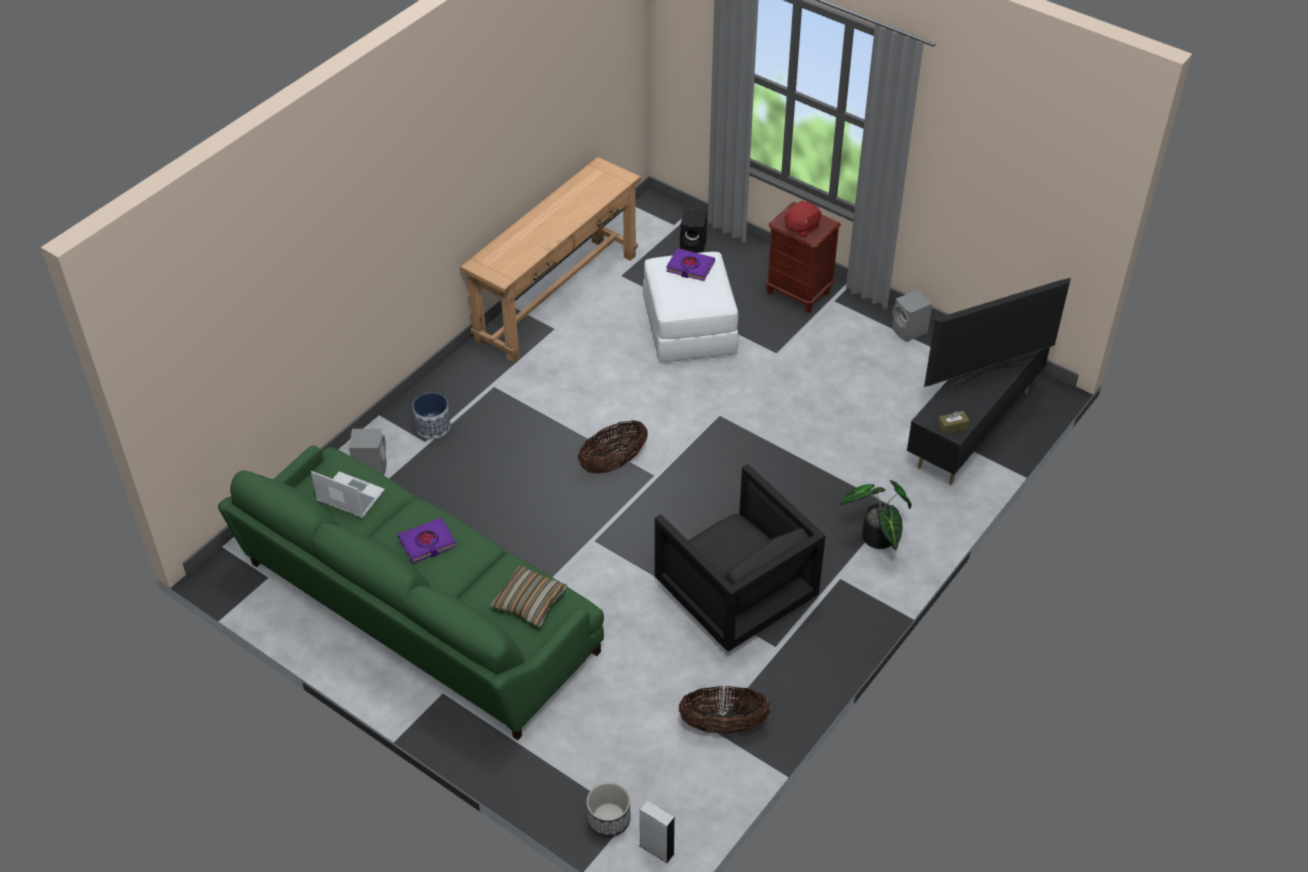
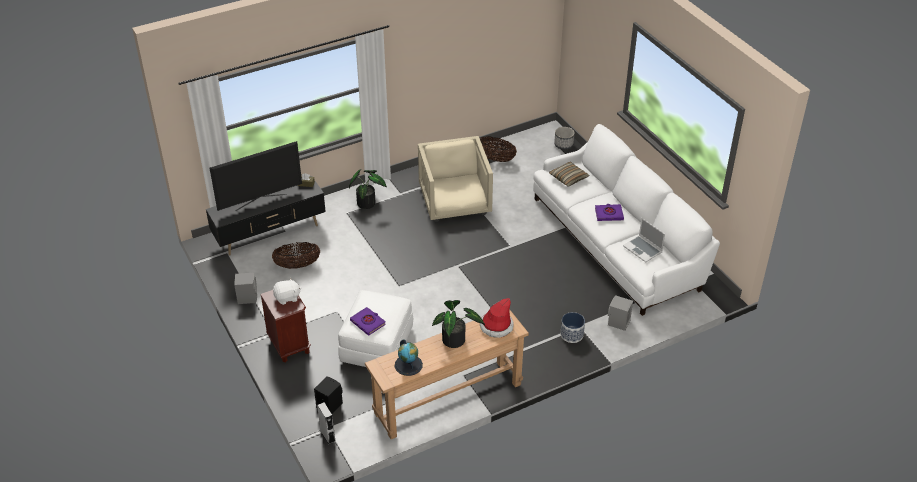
camera: 155 degrees left, 5 degrees down
(417, 610) = (617, 242): green sofa -> white sofa
(505, 261) = (496, 326): none -> hat
(546, 229) = (456, 341): none -> potted plant
(587, 188) = (408, 365): none -> globe
(613, 463) = (476, 280): basket -> basket (297, 265)
(656, 849) = (549, 131): grey speaker -> grey speaker (327, 436)
(734, 593) = (455, 202): black armchair -> beige armchair
(801, 228) = (287, 298): red plush toy -> white plush toy
(987, 373) = (260, 202): television -> television turned 150 degrees clockwise

